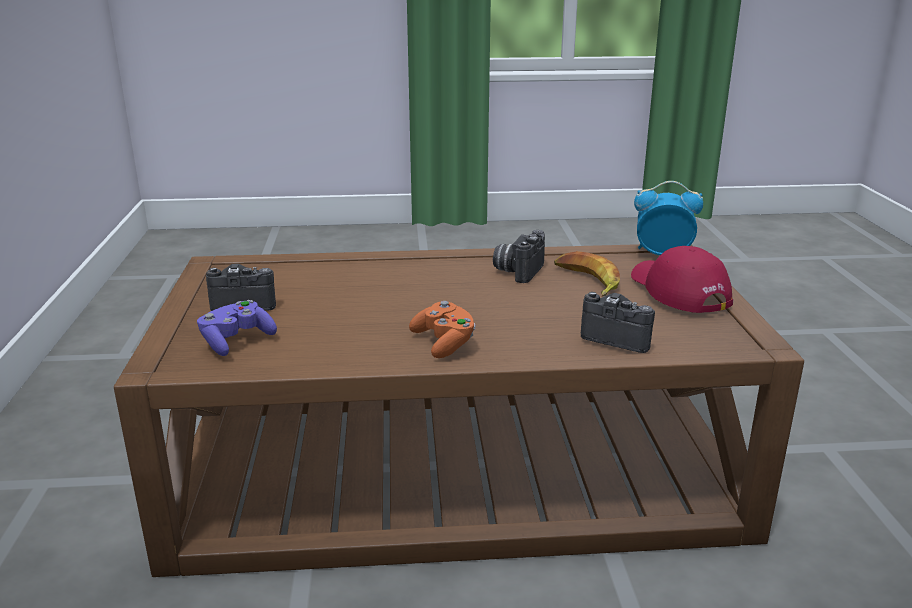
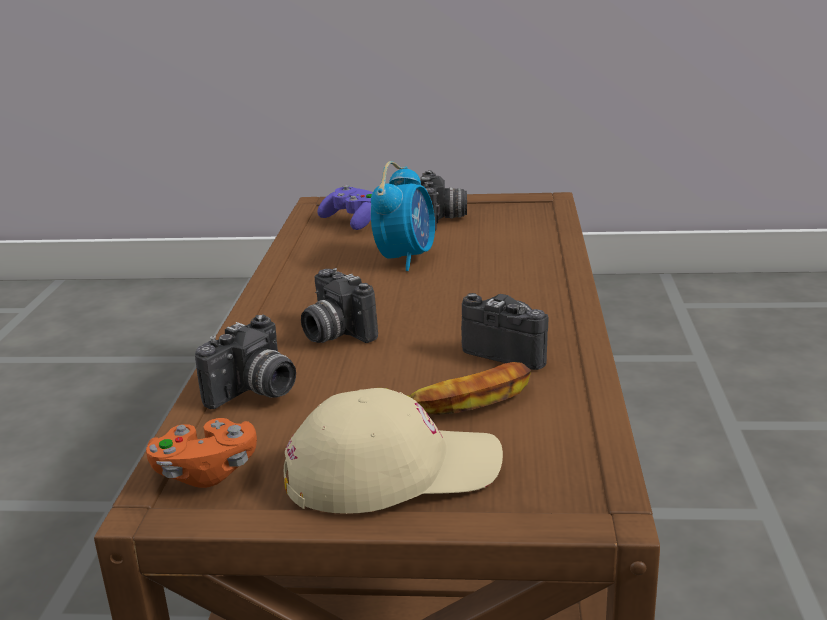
camera: 100 degrees right, 0 degrees up
(444, 343) = (300, 296): orange game controller -> orange game controller (206, 472)
(510, 325) = (334, 334): none -> camera
(662, 253) = (579, 488): alarm clock -> alarm clock (406, 258)
(678, 290) = (392, 470): red cap -> beige cap

